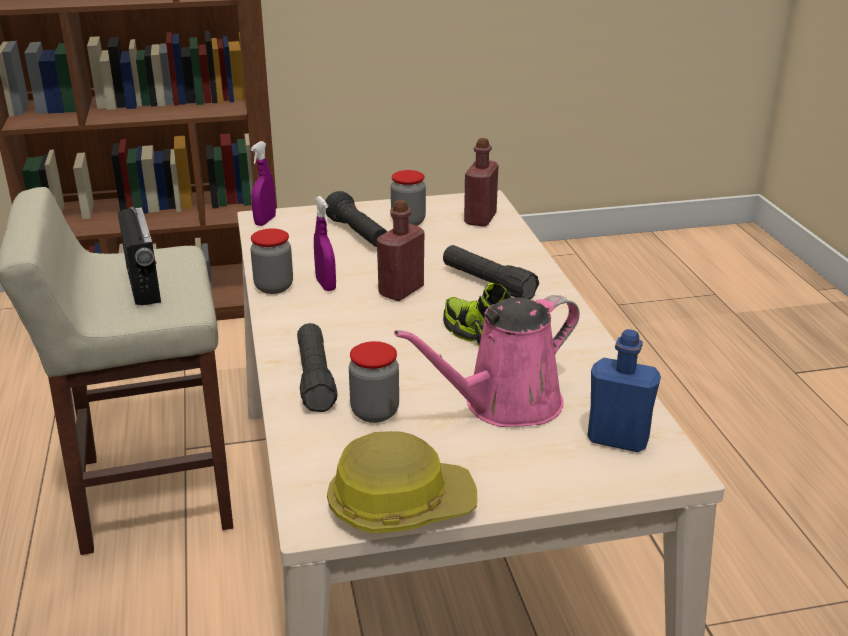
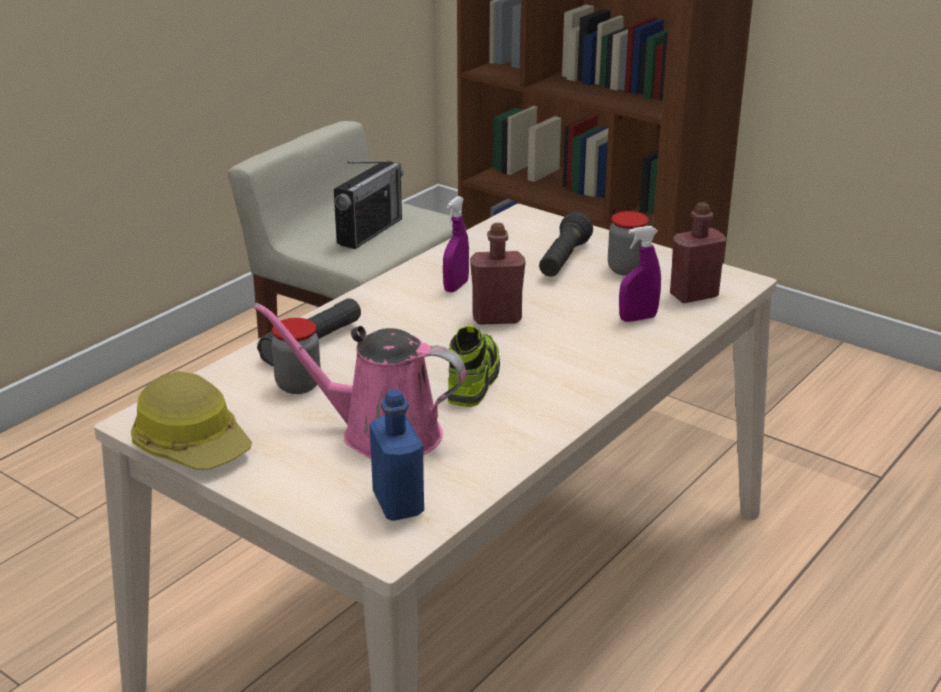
camera: 50 degrees right, 0 degrees up
(265, 221) = (519, 219): purple spray bottle -> purple spray bottle (638, 318)
(274, 287) = (420, 270): jar -> none
(488, 283) = (574, 347): black flashlight -> none

